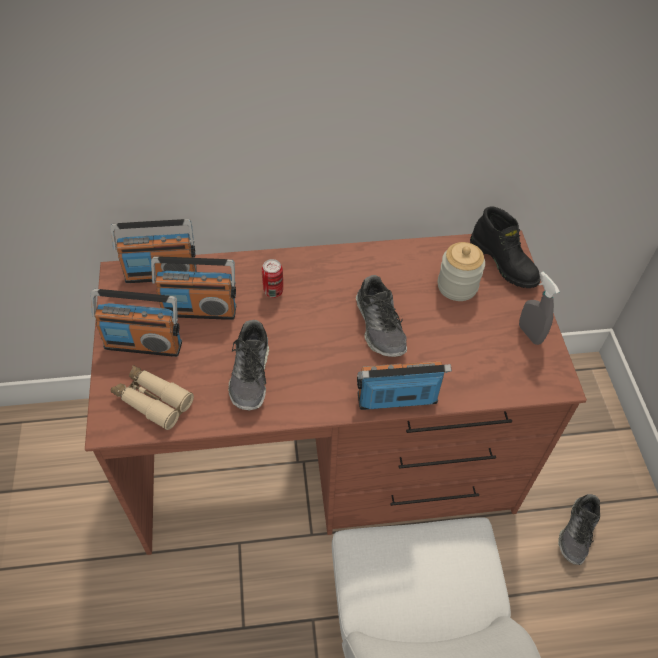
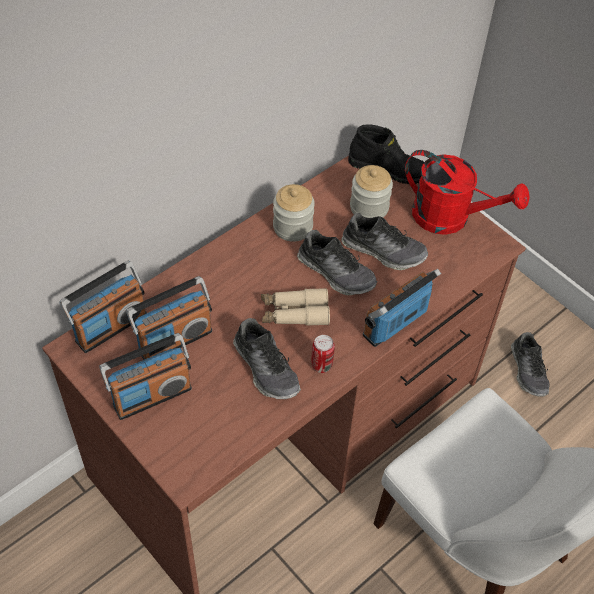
camera: 35 degrees left, 0 degrees up
(152, 400) = (203, 436): beige binoculars -> beige binoculars (294, 313)
(273, 291) = (225, 290): can -> can (321, 365)
(374, 269) = (293, 227): none -> jar
(439, 330) = (383, 251): none -> shoe
(529, 334) = (451, 218): grey spray bottle -> red watering can

